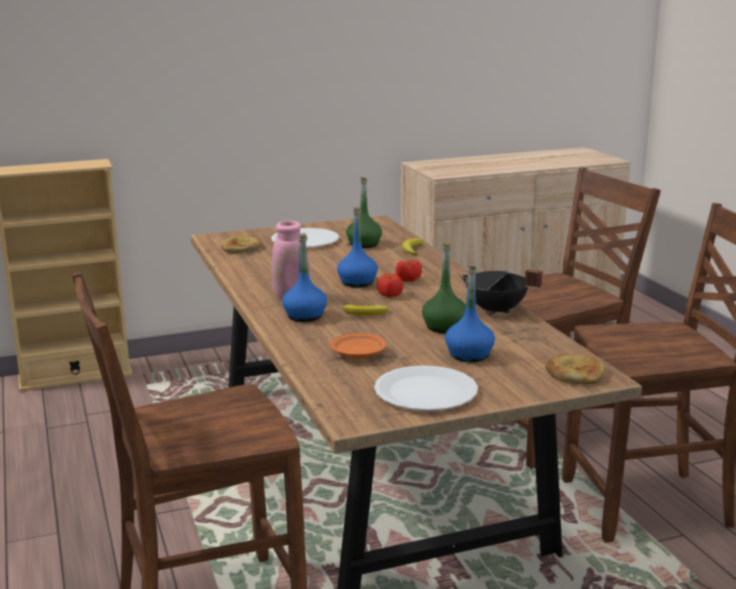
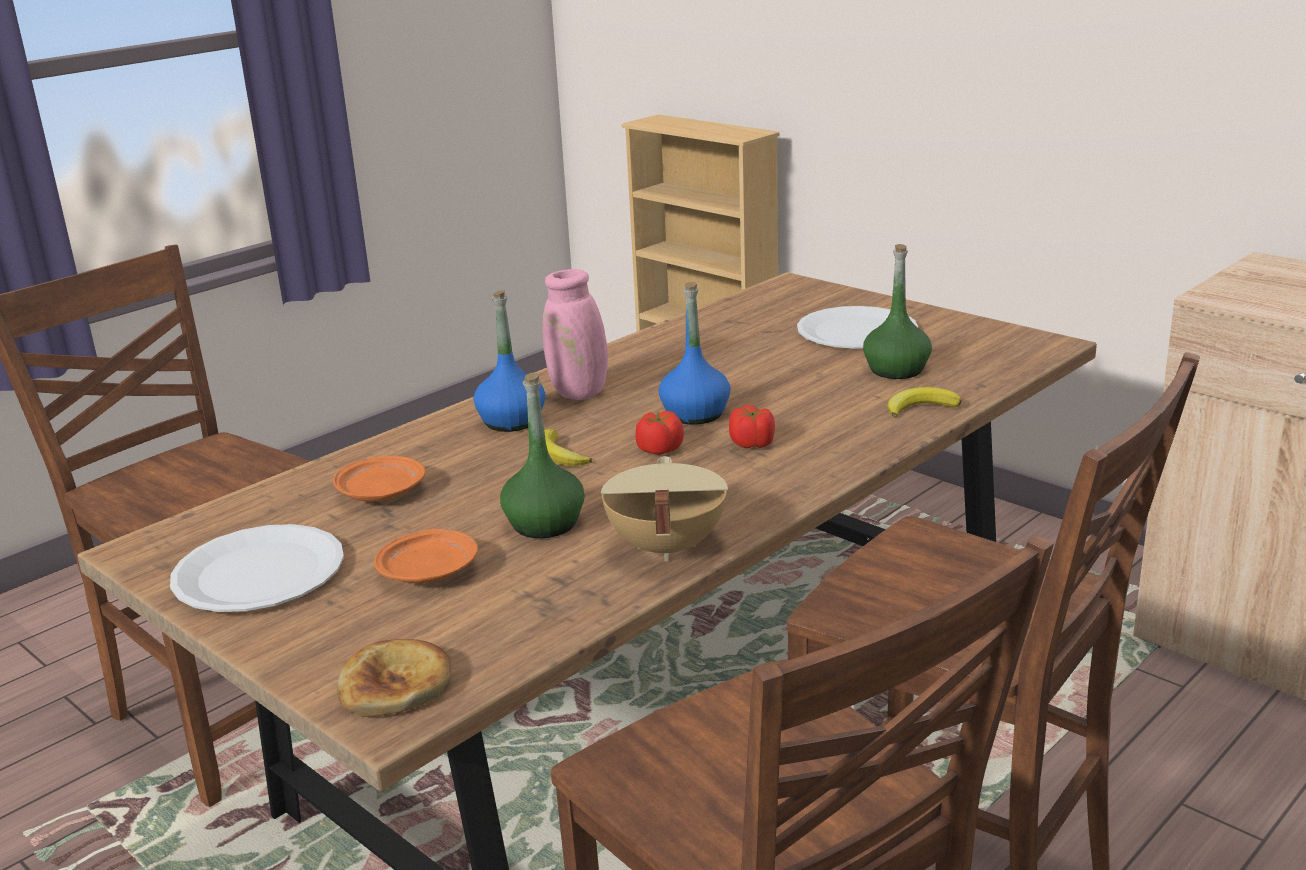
camera: 65 degrees right, 5 degrees up
(241, 248) = (765, 310): bread -> none
(469, 355) = (430, 571): blue bottle -> orange plate
(496, 311) = (664, 547): black cooking pot -> beige cooking pot

